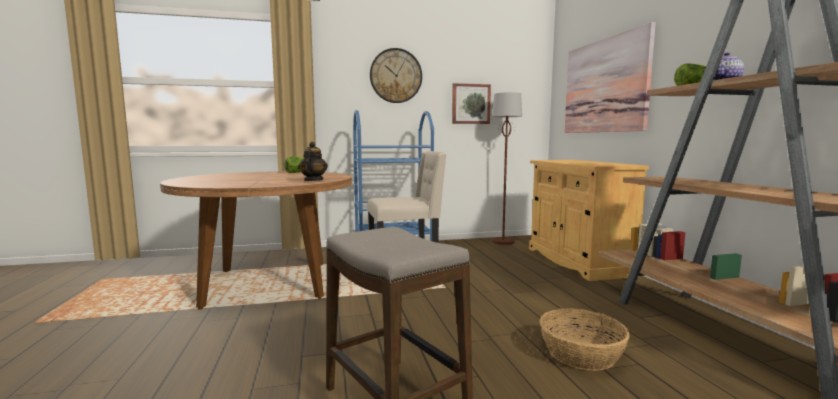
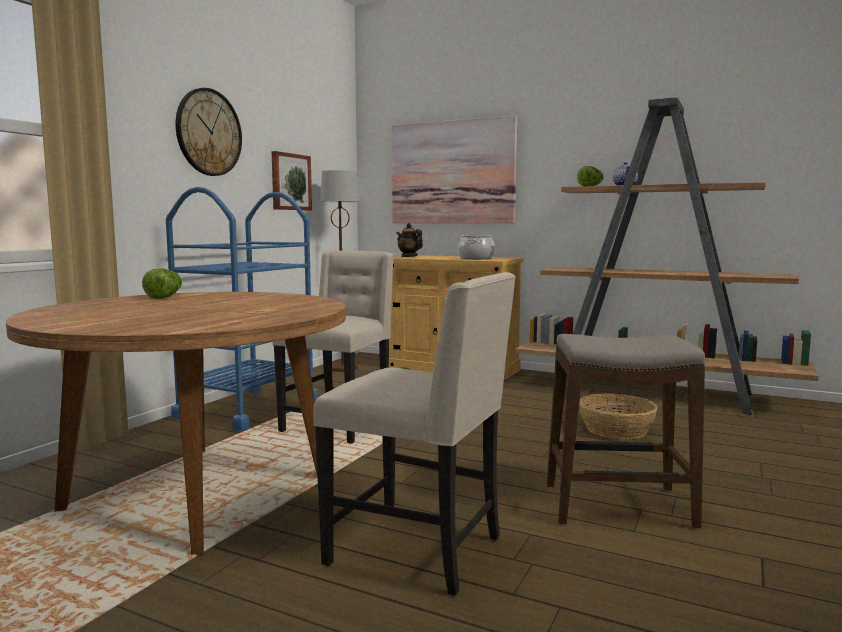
camera: 50 degrees left, 0 degrees up
(242, 355) = (419, 550): none -> beige chair
(313, 180) = (304, 302): teapot -> teapot (409, 256)
(593, 163) = (475, 258): none -> cooking pot

